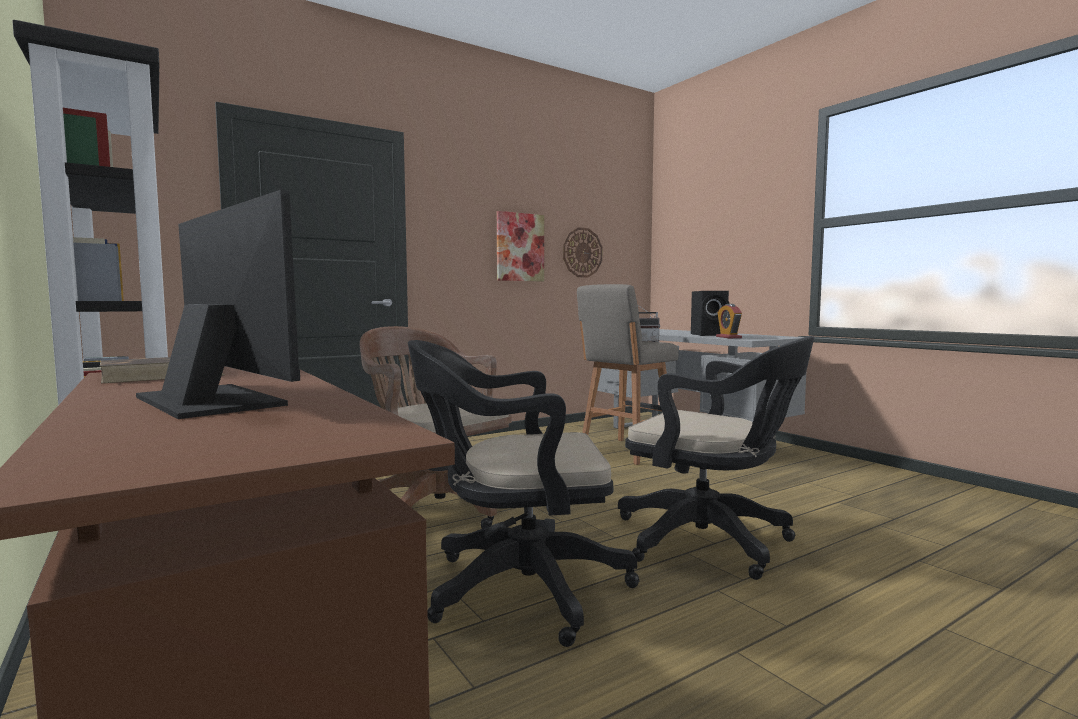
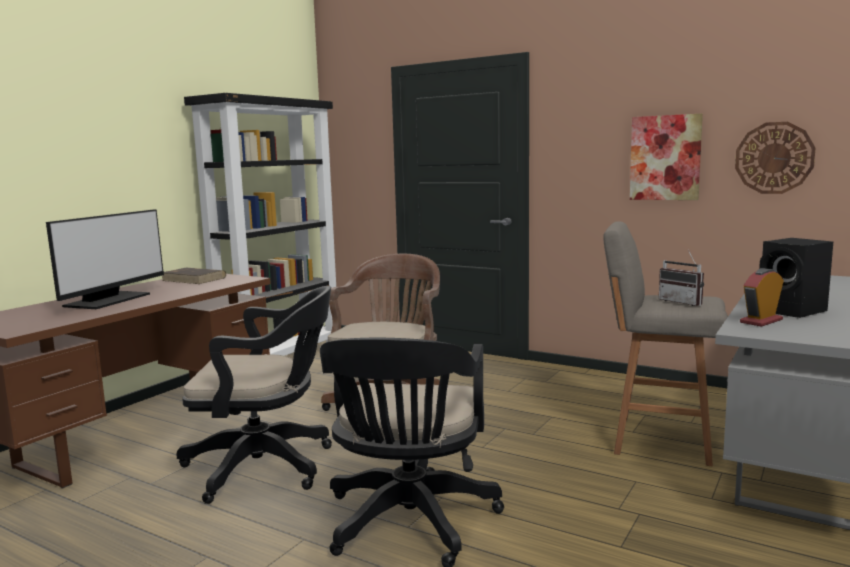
camera: 65 degrees right, 5 degrees up
(516, 588) = (267, 467): black office chair -> black office chair turned 120 degrees clockwise

